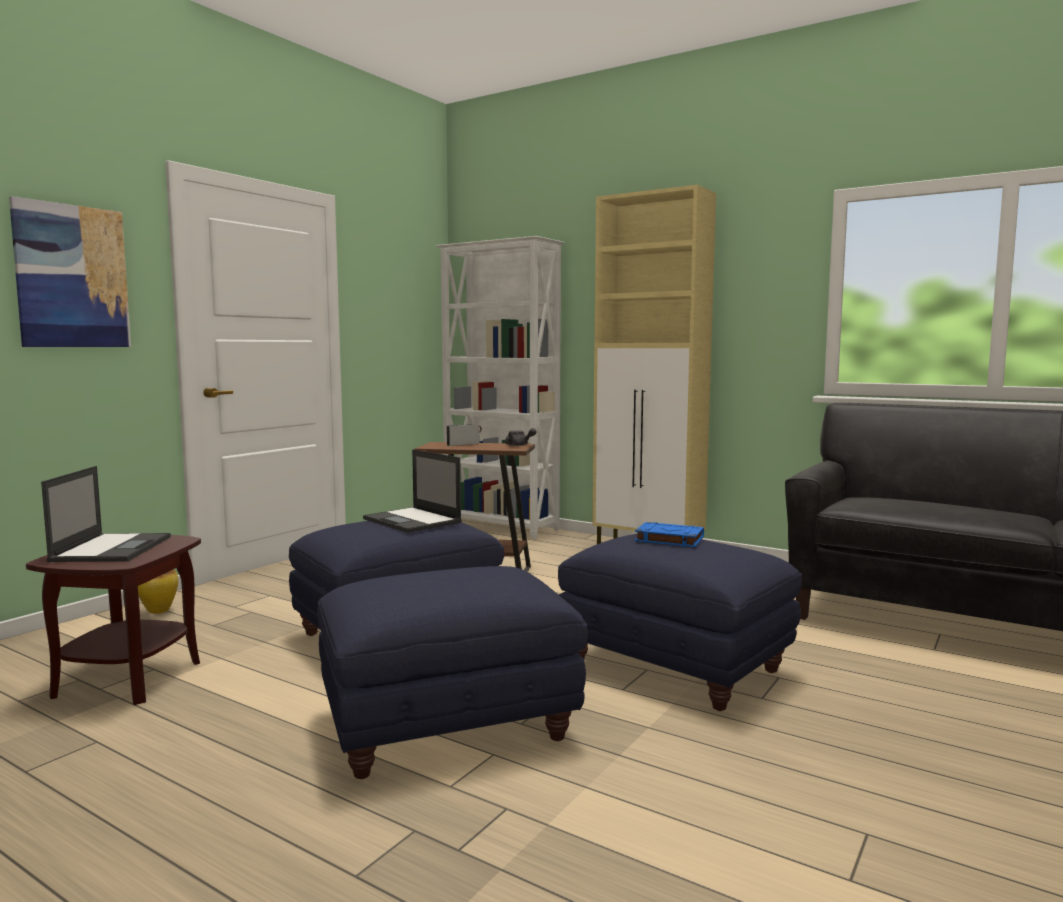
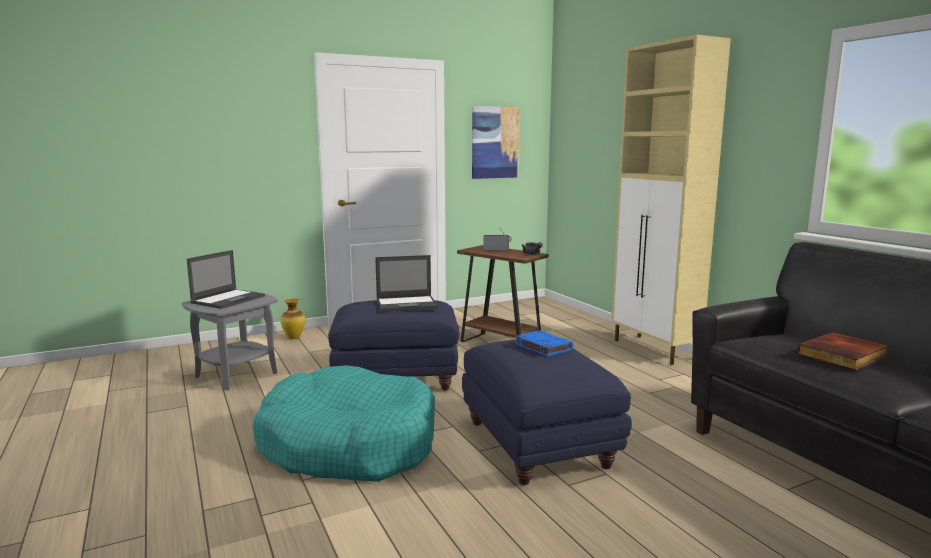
camera: 30 degrees right, 5 degrees up
(72, 276) = (252, 132): picture -> picture (495, 142)
(127, 678) = (236, 374): brown side table -> grey side table
(413, 520) = (407, 304): laptop -> laptop turned 90 degrees counterclockwise
(450, 725) = (348, 444): blue ottoman -> turquoise dog bed
(501, 527) = (564, 312): white bookcase -> none
(946, 503) = (843, 356): none -> book

